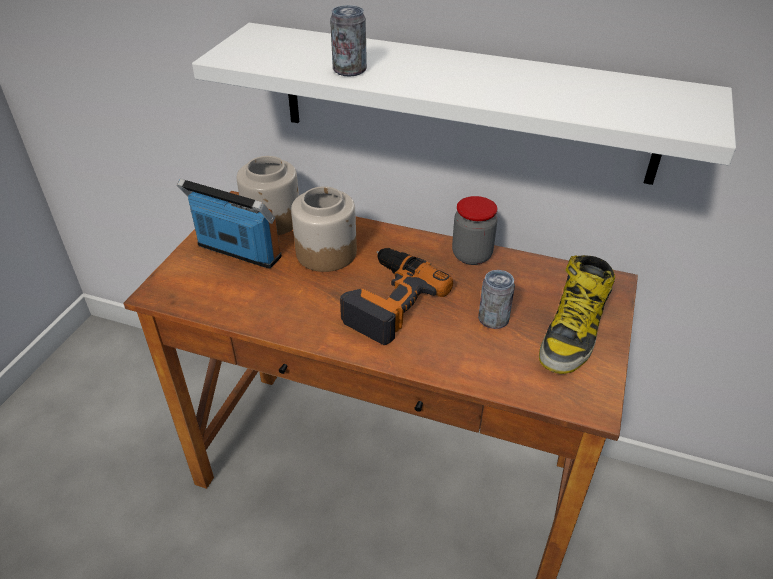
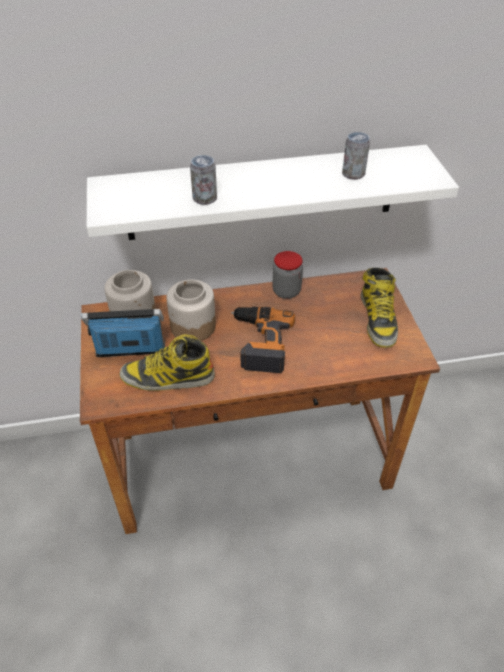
camera: 30 degrees left, 5 degrees up
(250, 296) = (167, 377): none -> boot
(493, 319) = (330, 329): can -> can (353, 174)

